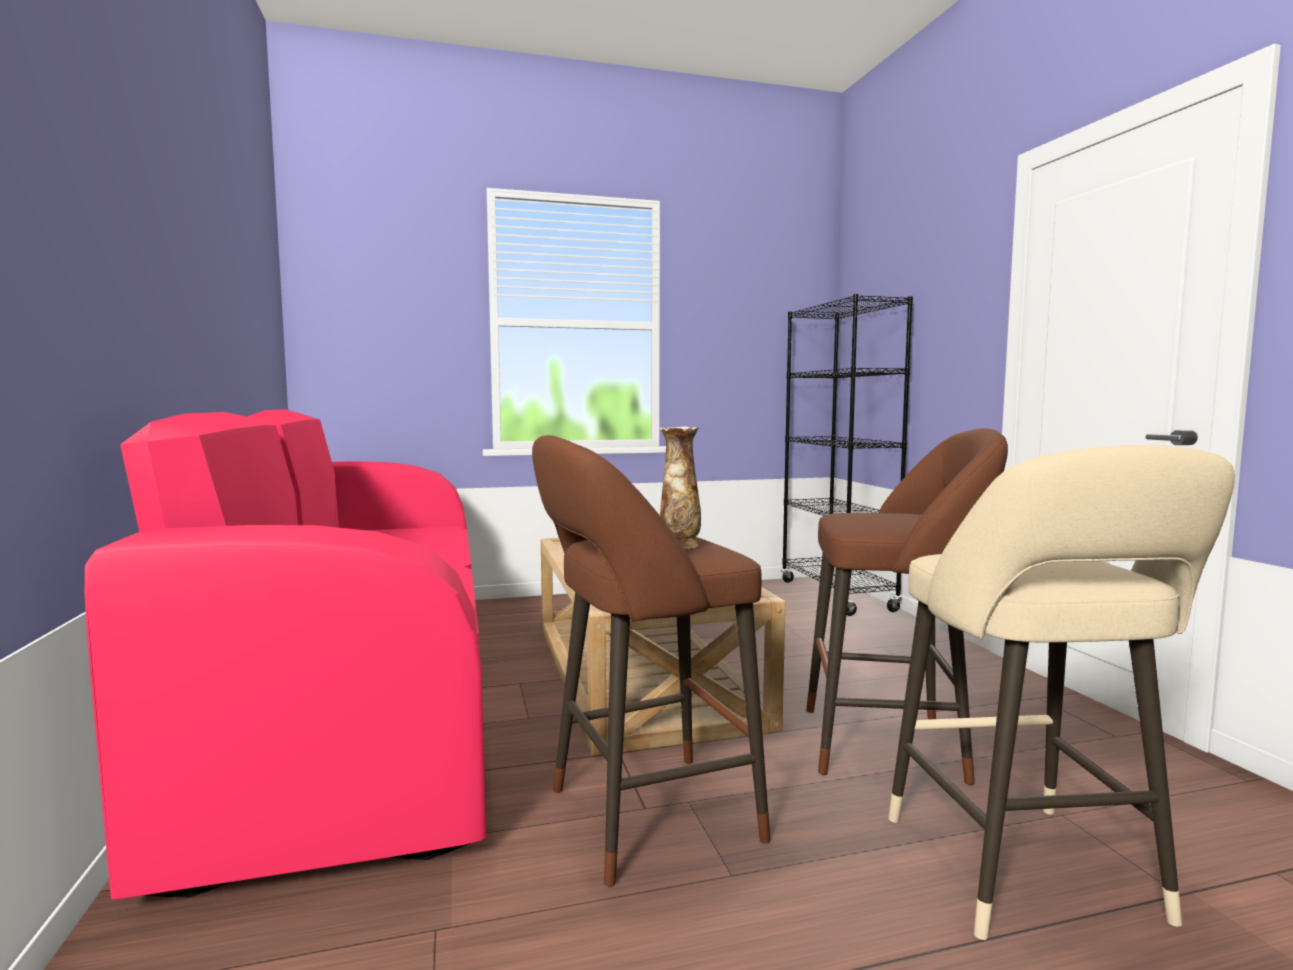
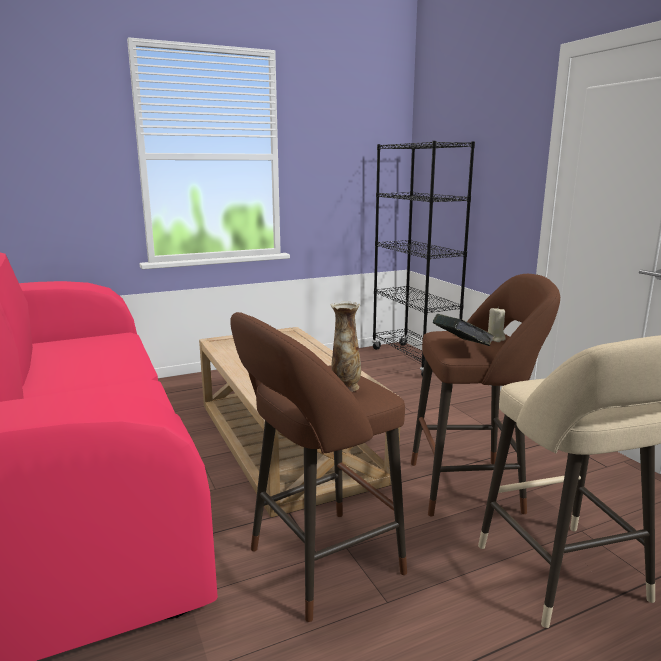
camera: 10 degrees left, 10 degrees up
(864, 522) = (461, 347): none -> book
(919, 517) = (495, 339): none -> beige candle

